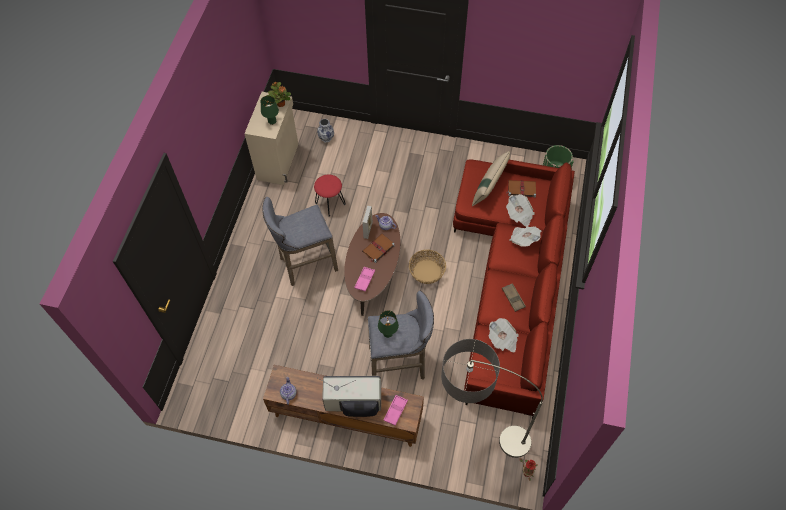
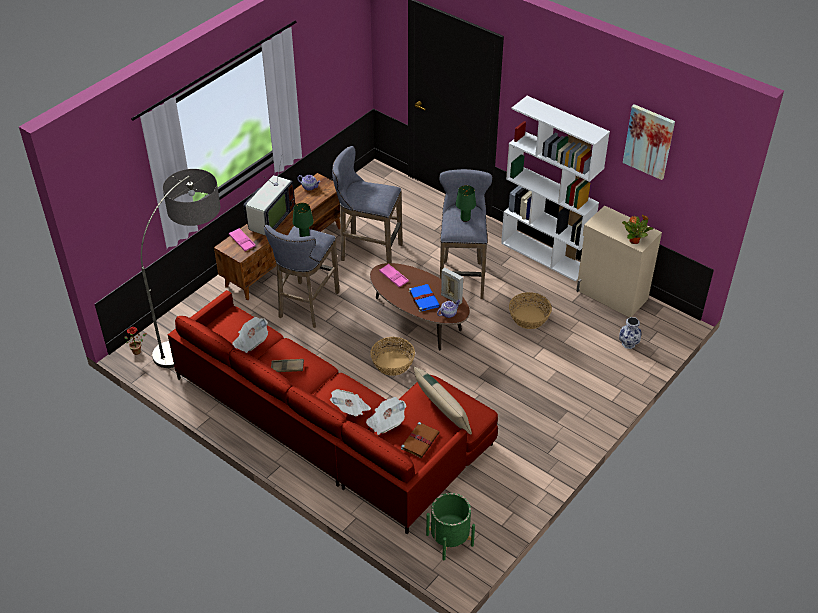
camera: 115 degrees right, 15 degrees down
(234, 55) = (649, 141): none -> picture
(251, 217) = (545, 255): none -> white bookcase
(272, 122) = (610, 228): green table lamp -> green table lamp (465, 219)
(308, 348) = (368, 252): none -> grey stool
(330, 204) = (528, 317): red stool -> basket
(378, 249) = (423, 298): brown book -> blue book

